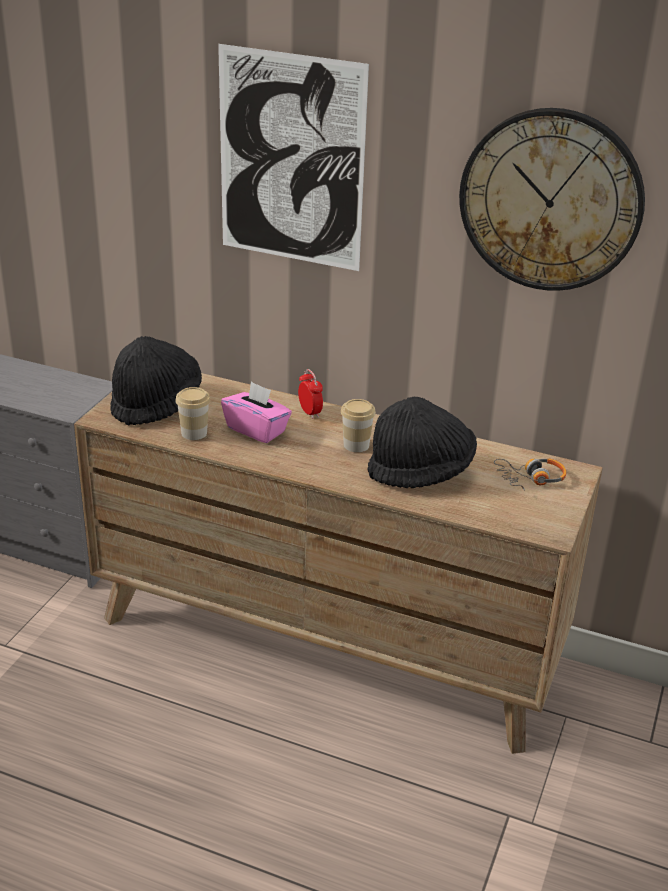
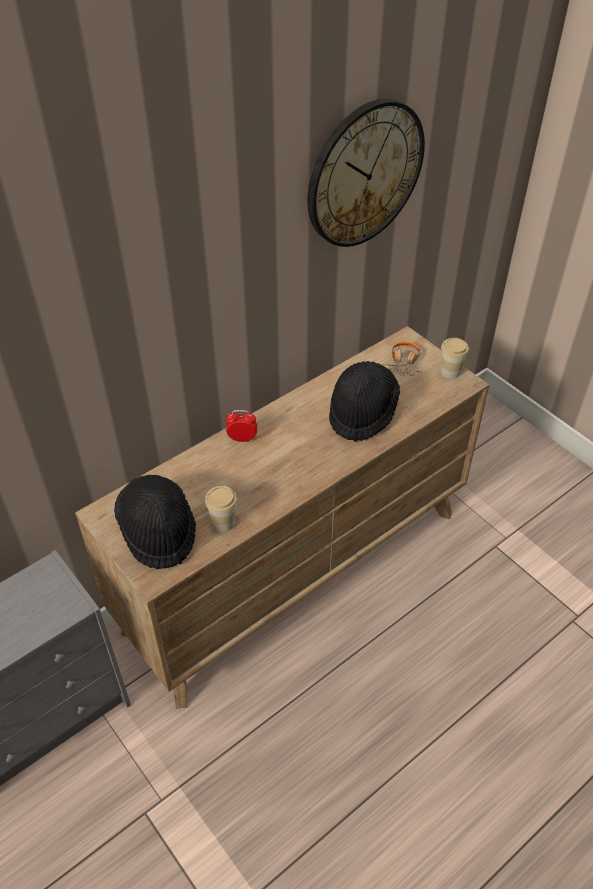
camera: 60 degrees left, 15 degrees up
(257, 430) = (245, 480): pink tissue box -> none
(291, 160) = (171, 262): picture -> none
(356, 445) = (306, 431): cup -> cup (450, 371)

